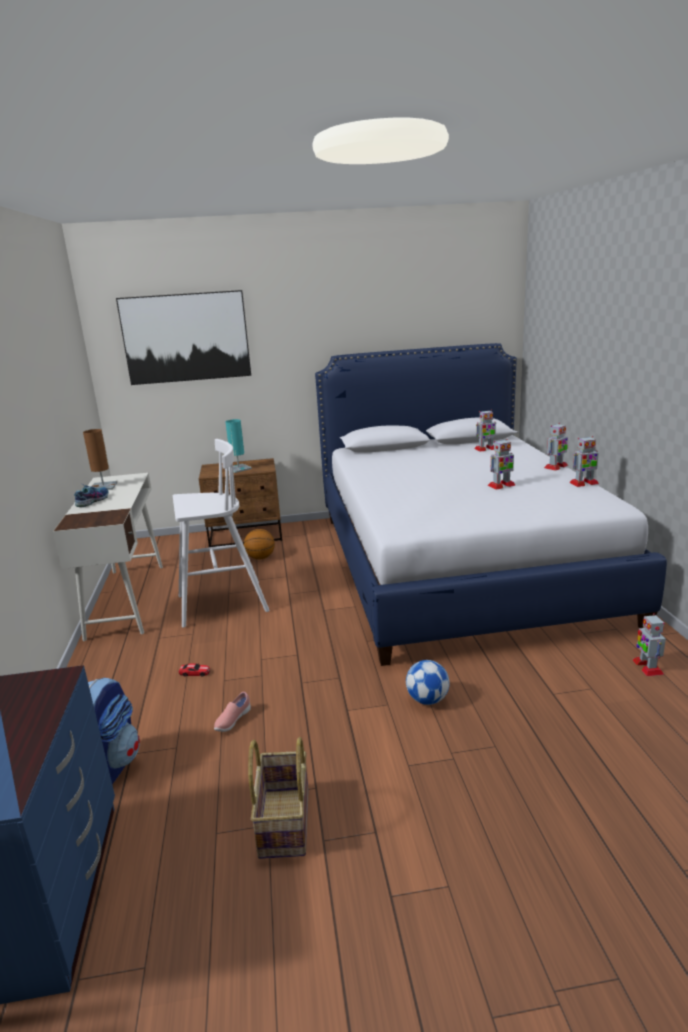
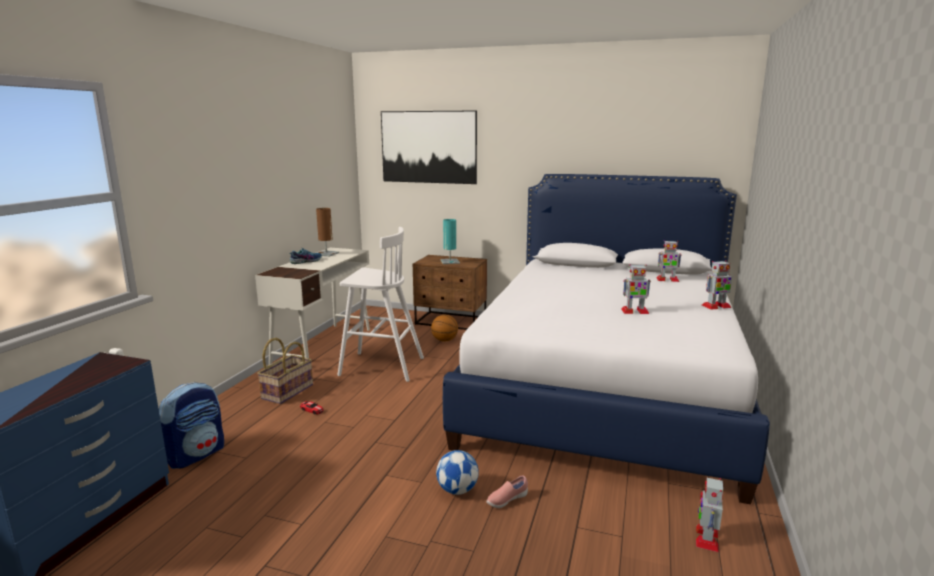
camera: 25 degrees right, 5 degrees down
(232, 721) = (299, 452): pink shoe -> pink shoe (506, 500)
(283, 822) = (254, 539): basket -> basket (287, 391)
(583, 483) = (723, 326): toy robot -> none

